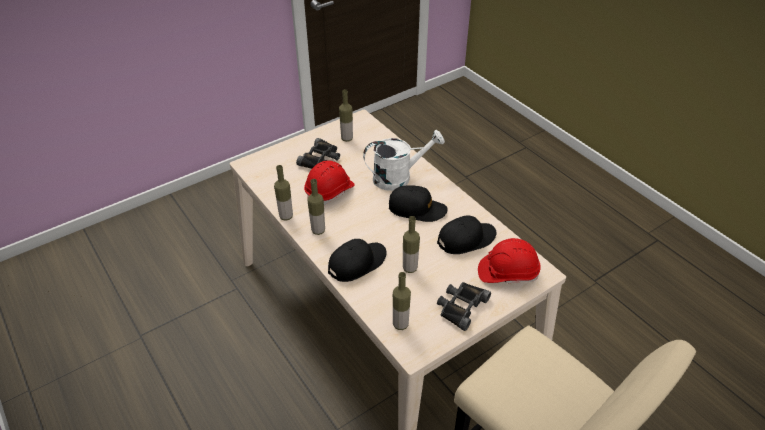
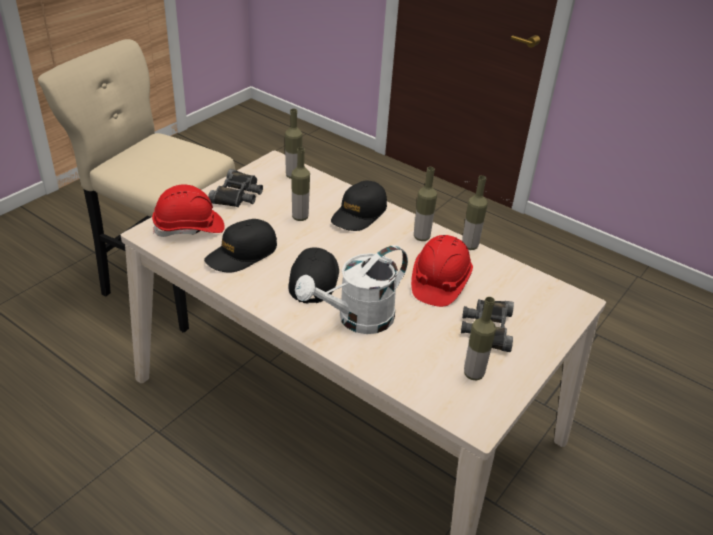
camera: 160 degrees right, 5 degrees down
(417, 209) = (314, 279): black cap -> black cap turned 105 degrees clockwise

